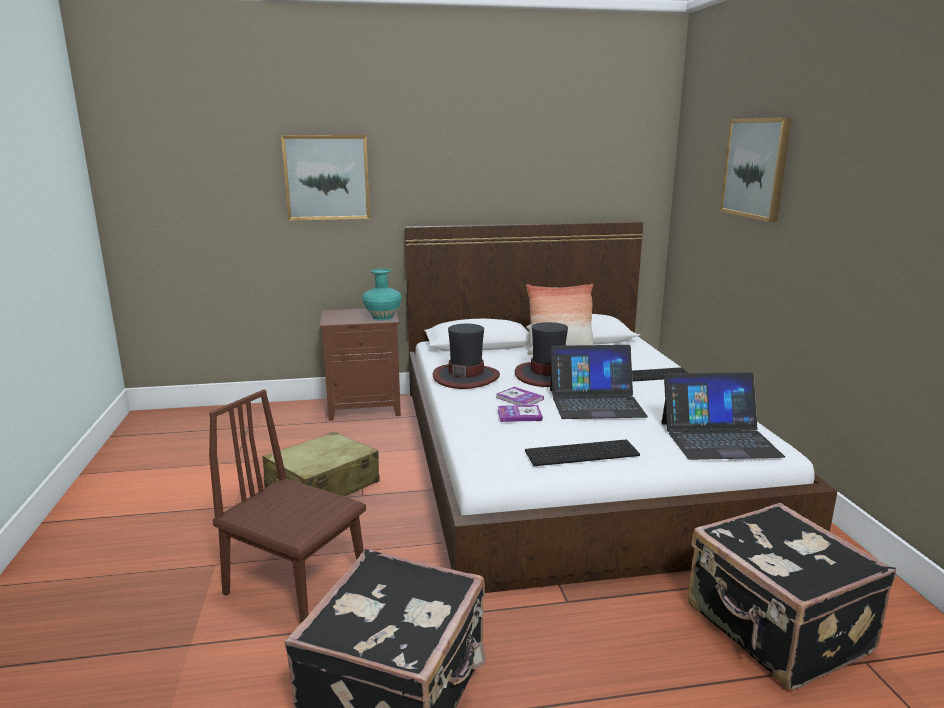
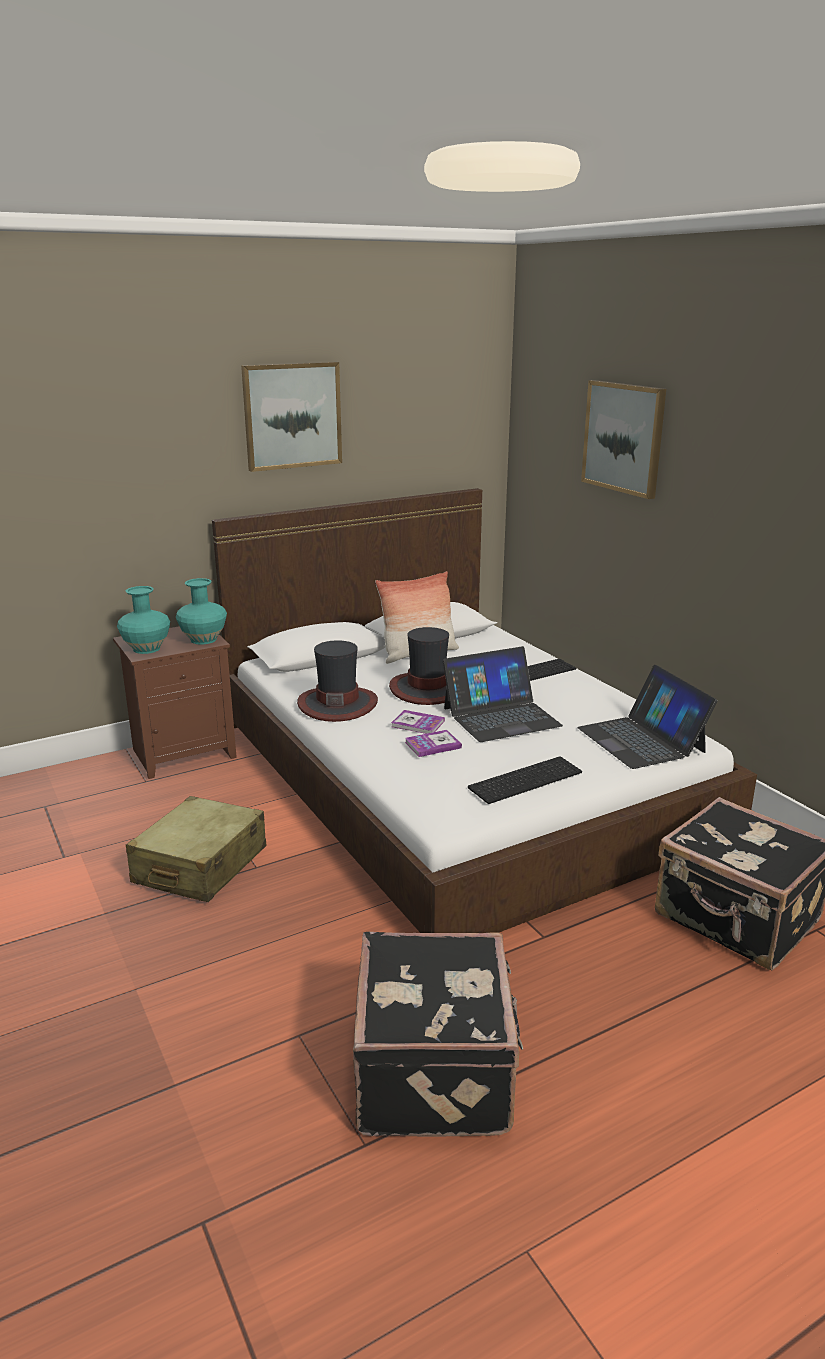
camera: 20 degrees left, 5 degrees up
(296, 586) = (252, 989): brown chair -> none
(327, 177) = (107, 465): picture -> picture (292, 415)
(337, 318) = (146, 649): none -> turquoise vase
(718, 439) = (641, 740): laptop -> laptop turned 90 degrees clockwise

